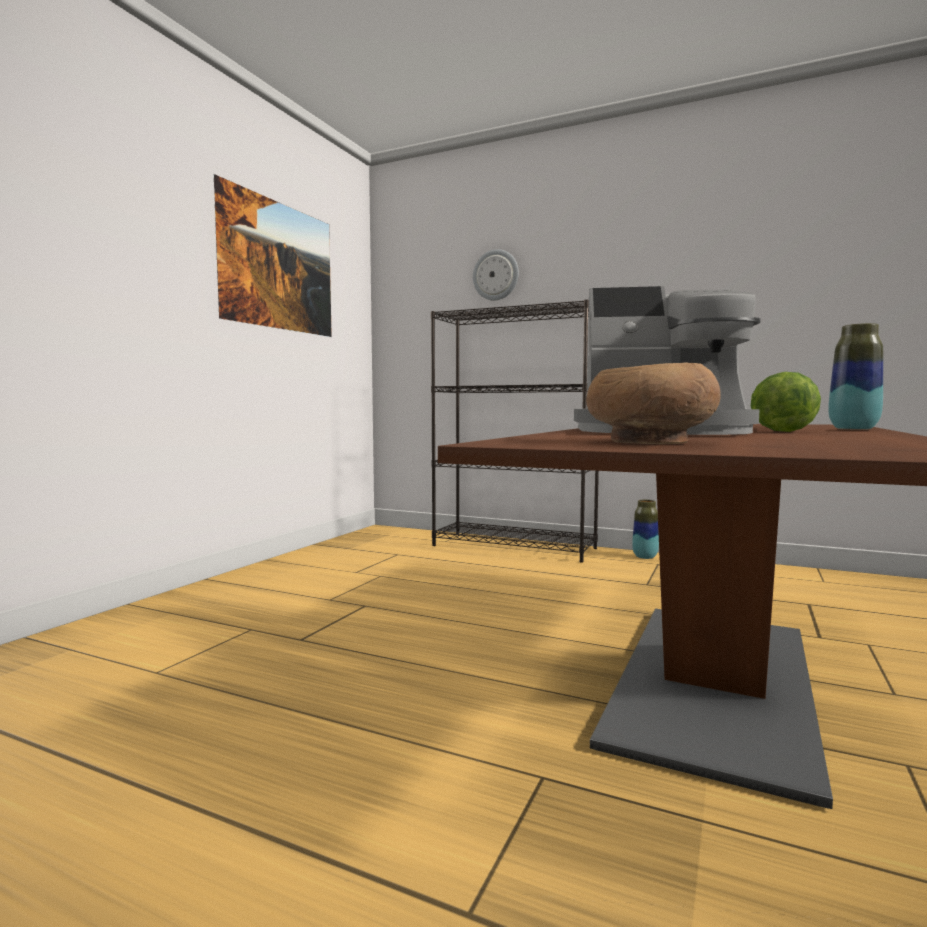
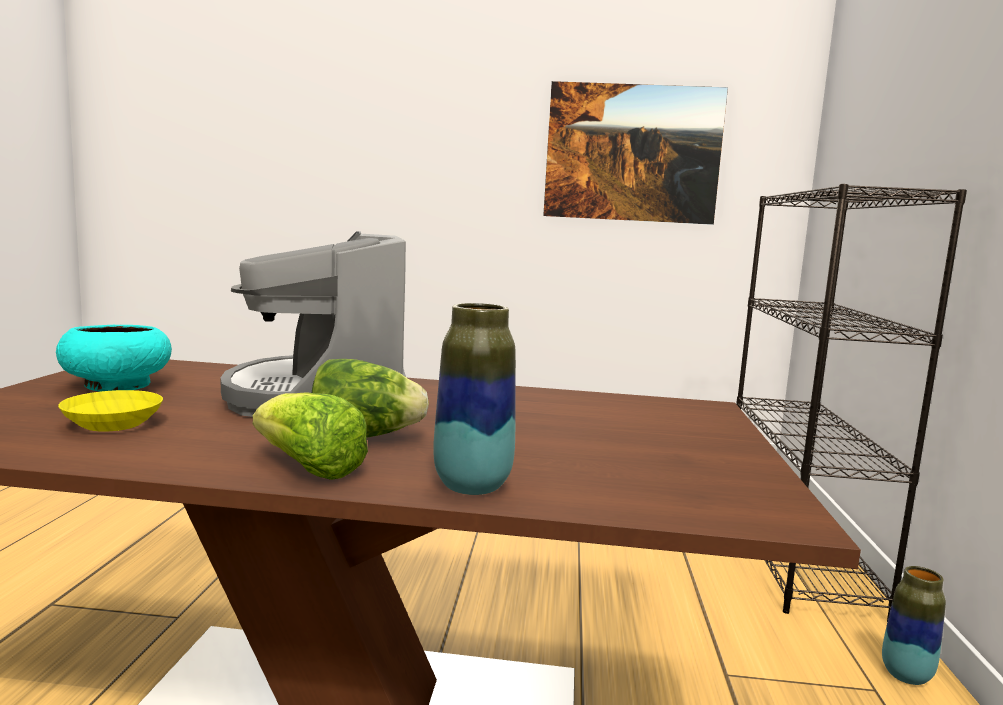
camera: 70 degrees right, 5 degrees up
(496, 275) = (895, 128): wall clock -> none
(649, 442) = (116, 385): brown bowl -> turquoise bowl
(813, 441) = (112, 424): none -> yellow bowl
(863, 433) = (308, 468): none -> lettuce

